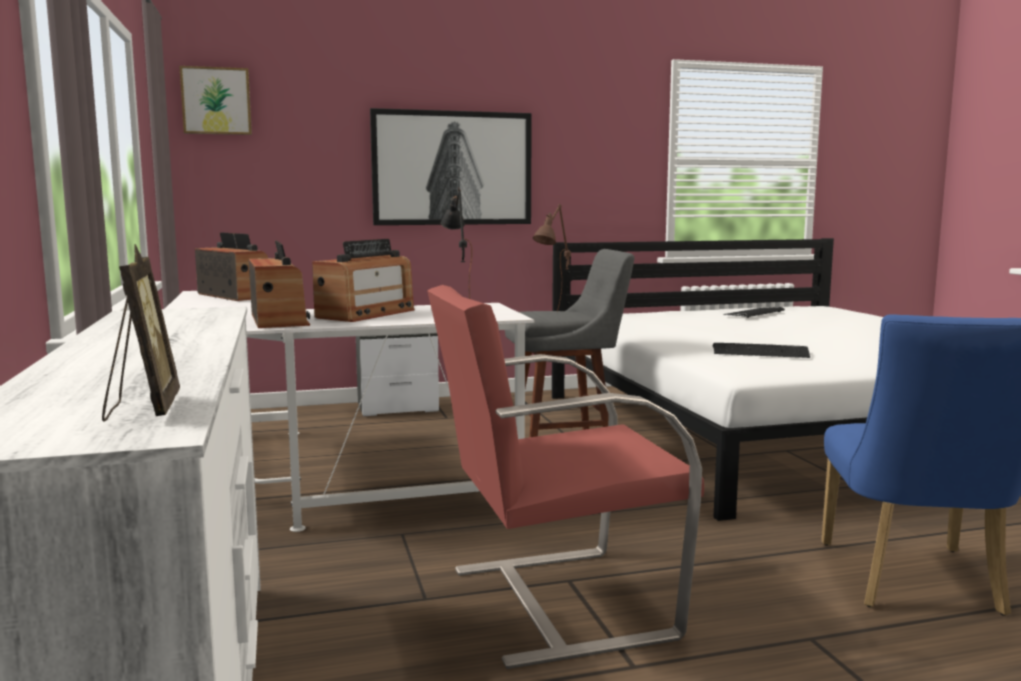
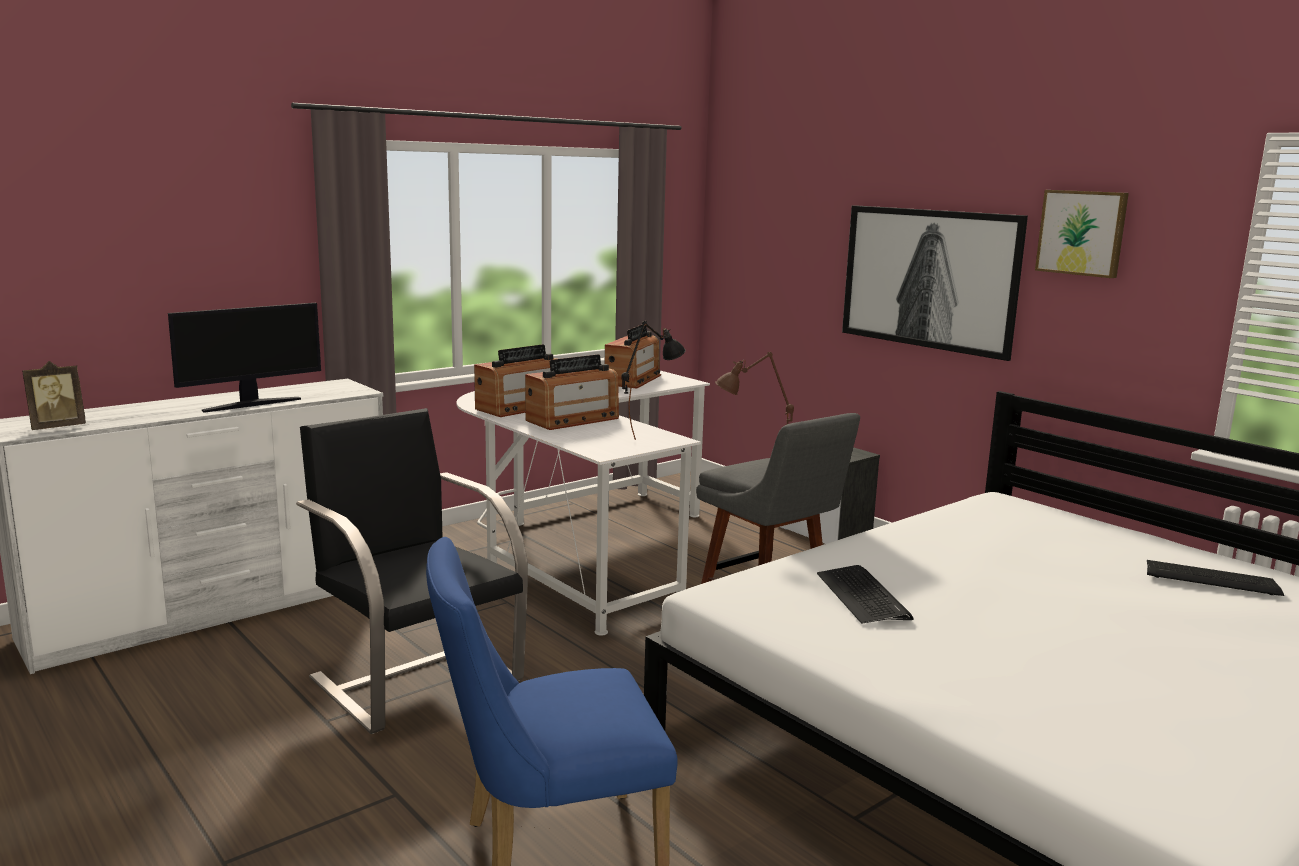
camera: 65 degrees right, 5 degrees up
(201, 335) = (251, 404): none -> monitor
(216, 101) = (744, 195): picture -> picture (1082, 233)
(366, 314) = (572, 420): radio -> radio turned 45 degrees counterclockwise
(556, 602) = (415, 678): red armchair -> black armchair

